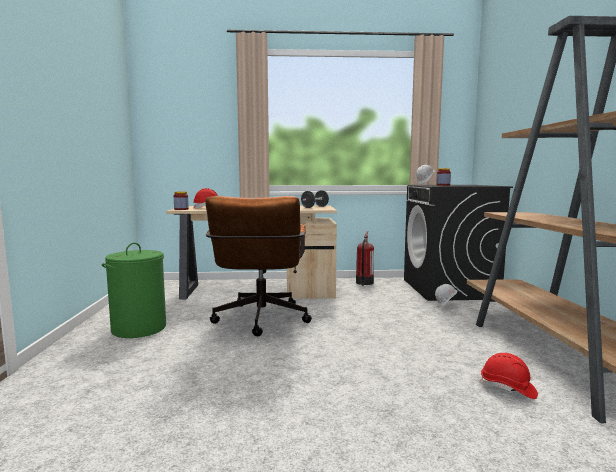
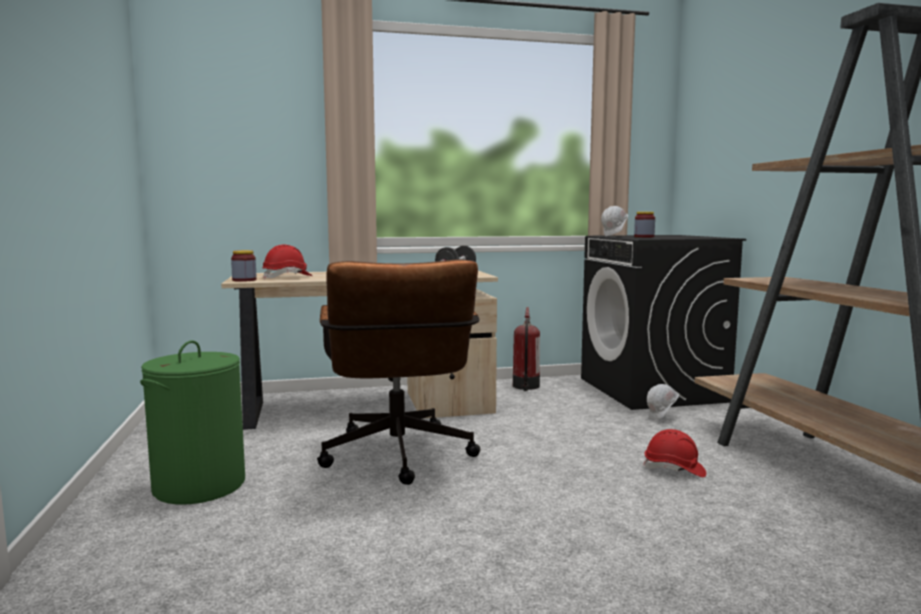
camera: 10 degrees left, 0 degrees up
(508, 388) = (810, 537): red hard hat -> red hard hat (674, 469)

